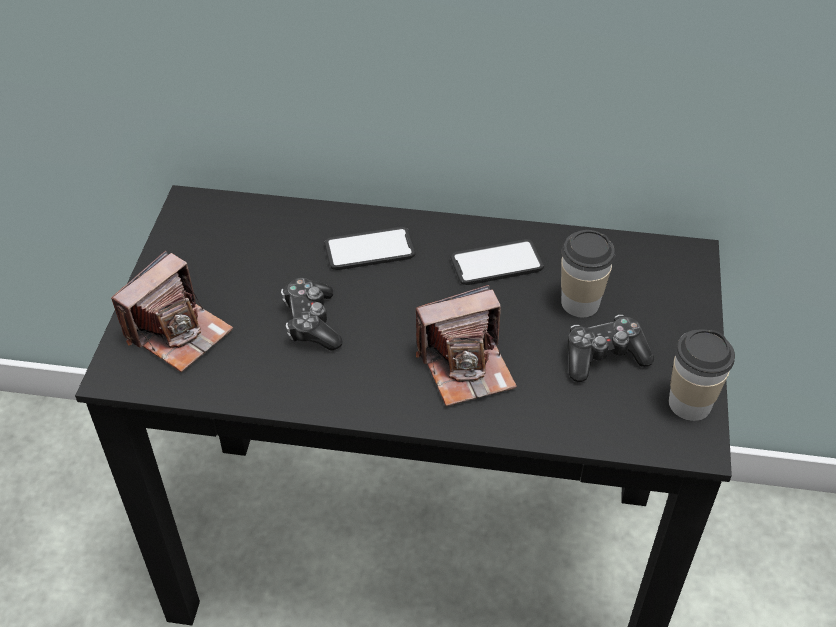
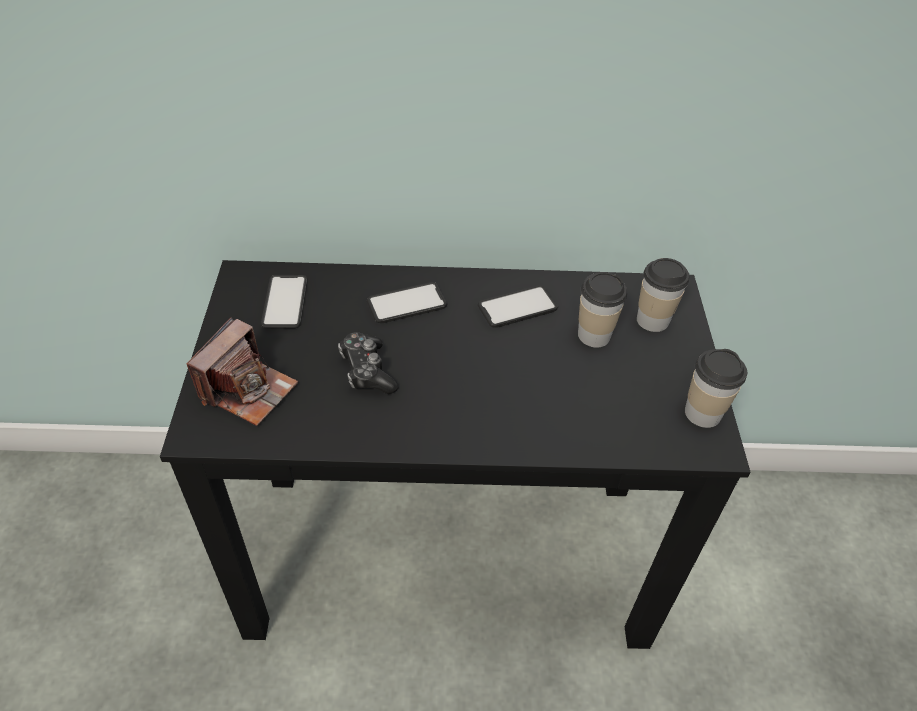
camera: 10 degrees left, 0 degrees up
(233, 238) = (285, 302): none -> phone
(466, 366) = (509, 398): camera -> none
(603, 356) = (623, 379): game controller -> none
(654, 291) = (652, 320): none -> cup

